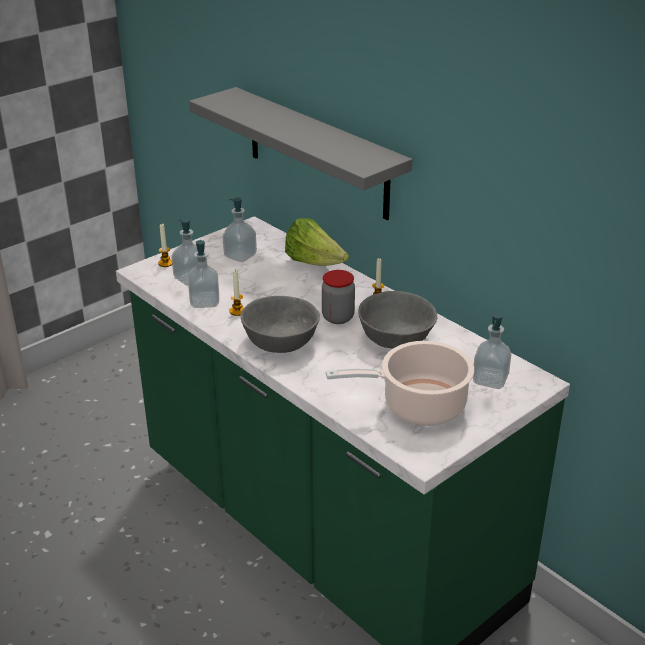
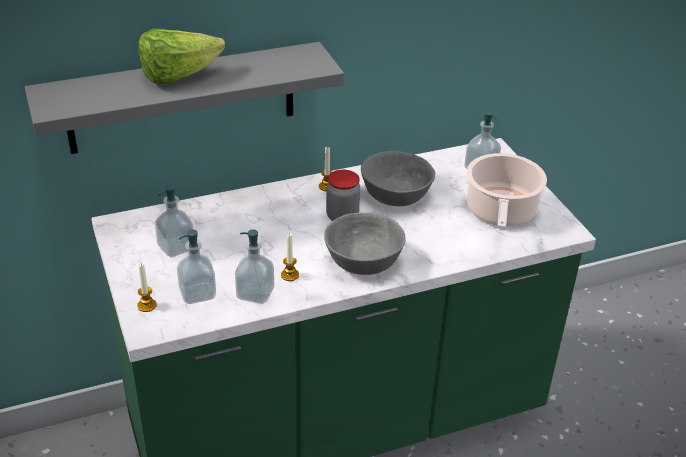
camera: 70 degrees left, 5 degrees up
(314, 263) = (231, 203): lettuce -> lettuce (178, 76)

